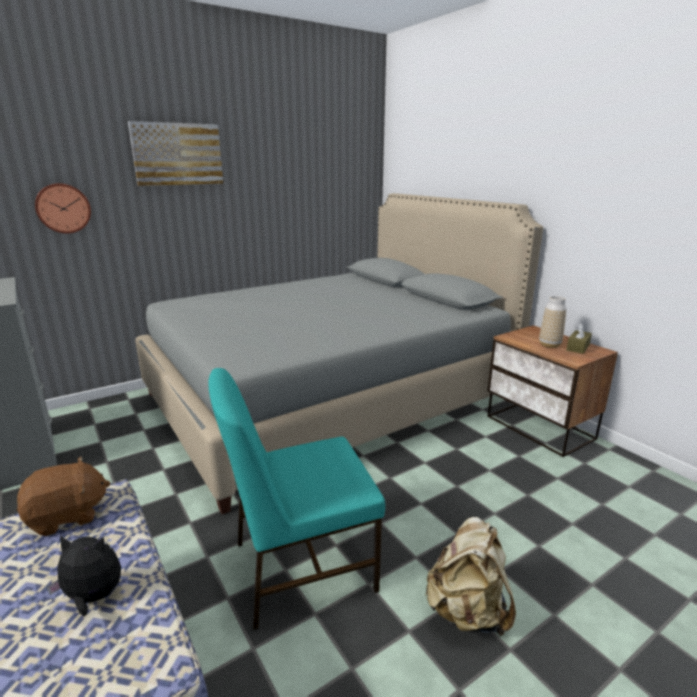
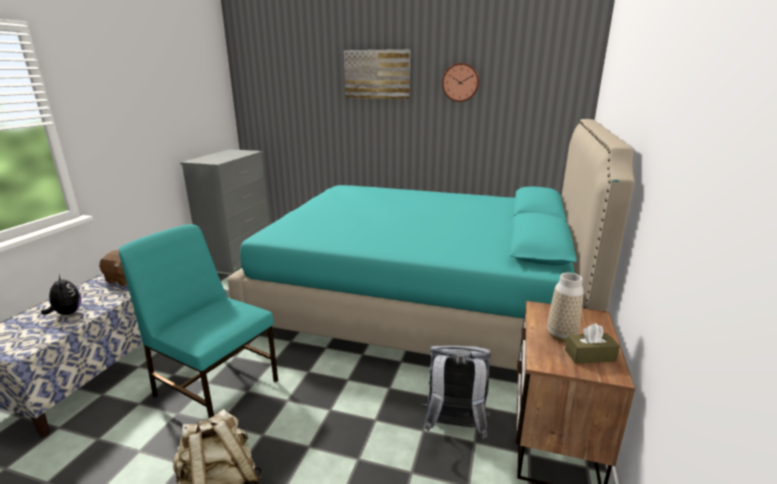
camera: 50 degrees right, 0 degrees up
(63, 208) = (301, 110): wall clock -> wall clock (460, 82)
(328, 397) = (421, 303): grey bed -> turquoise bed
(497, 456) = (454, 426): none -> grey backpack

